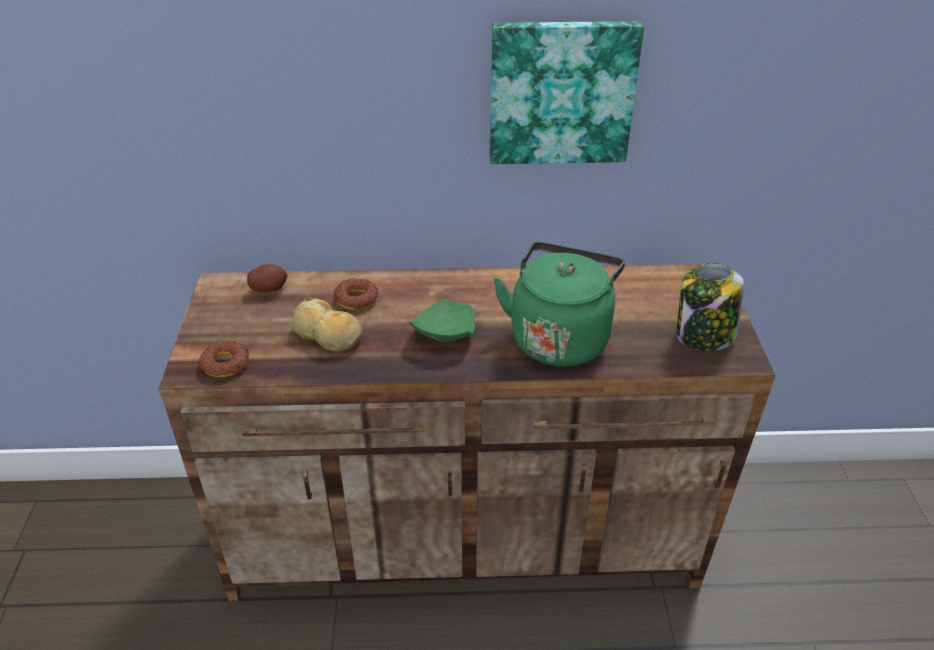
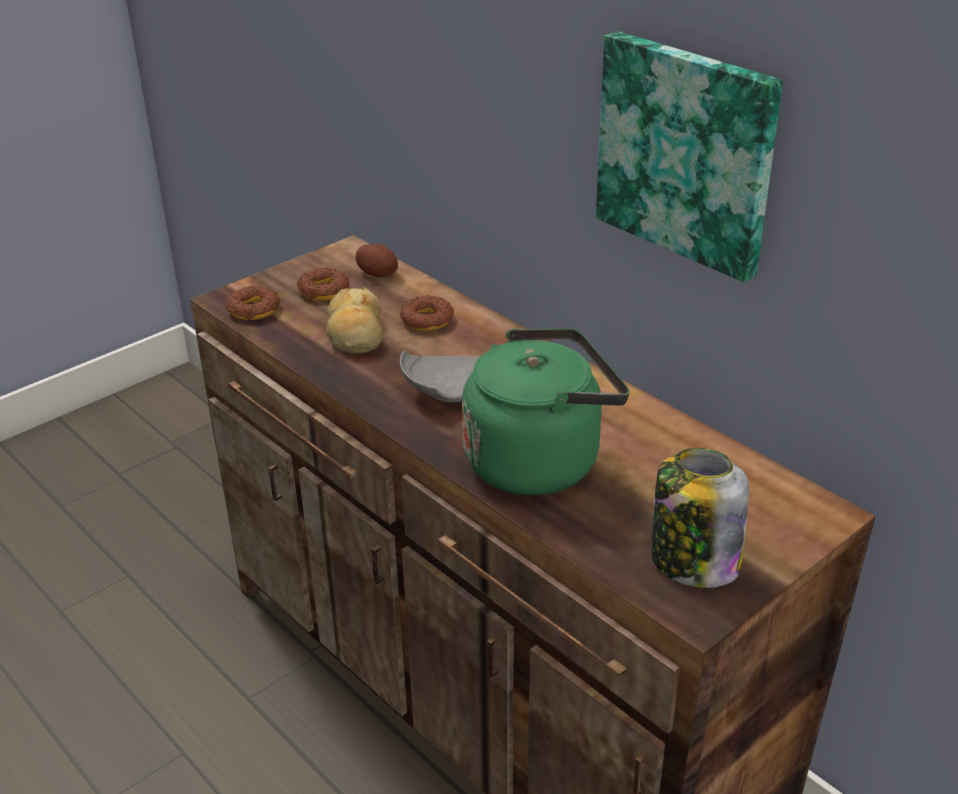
camera: 50 degrees right, 5 degrees down
(252, 321) = (324, 290): none -> donut
(444, 333) = (445, 390): green plate -> grey plate

